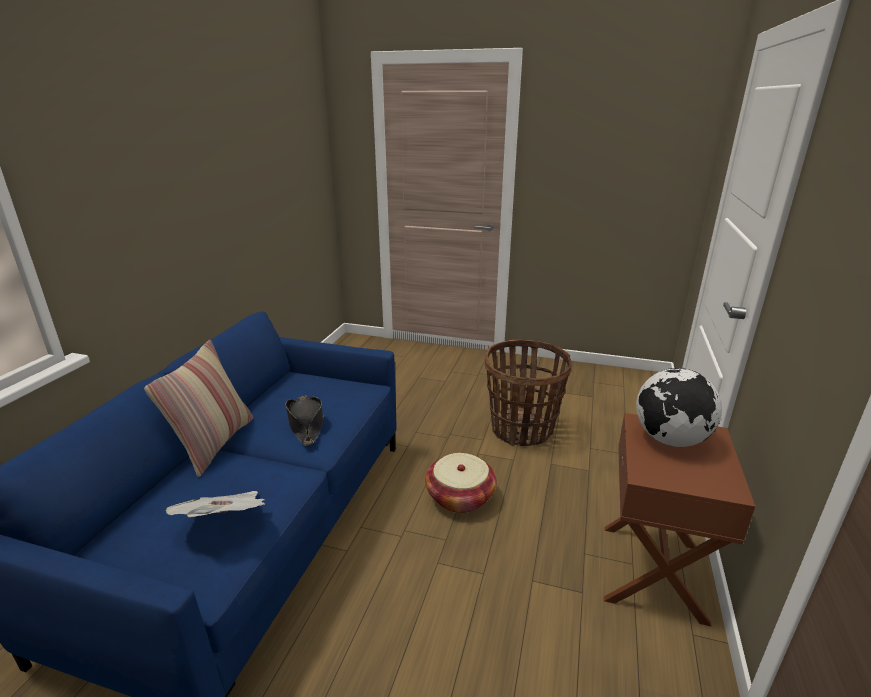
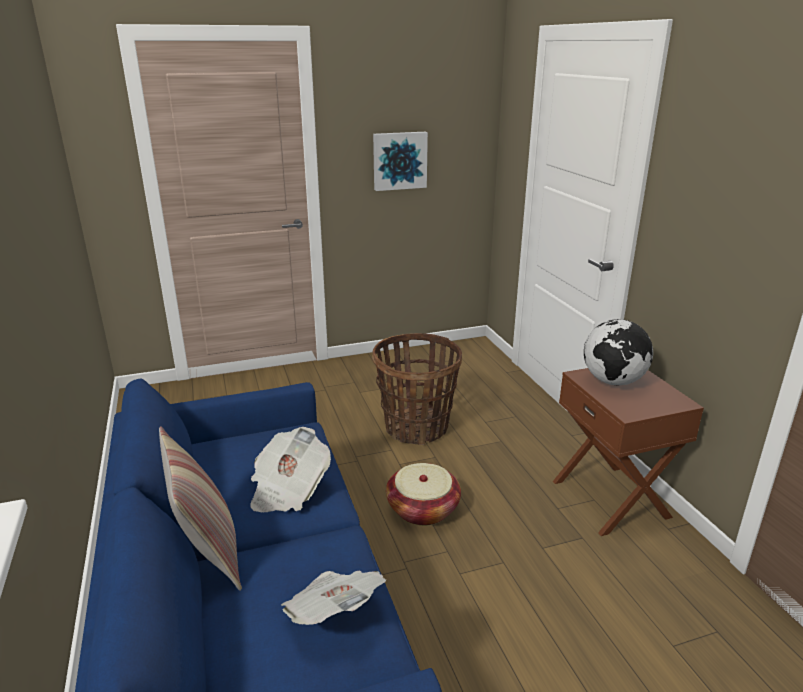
camera: 35 degrees left, 0 degrees up
(306, 424) = (288, 489): black hat -> newspaper
(595, 180) = (399, 160): none -> picture

